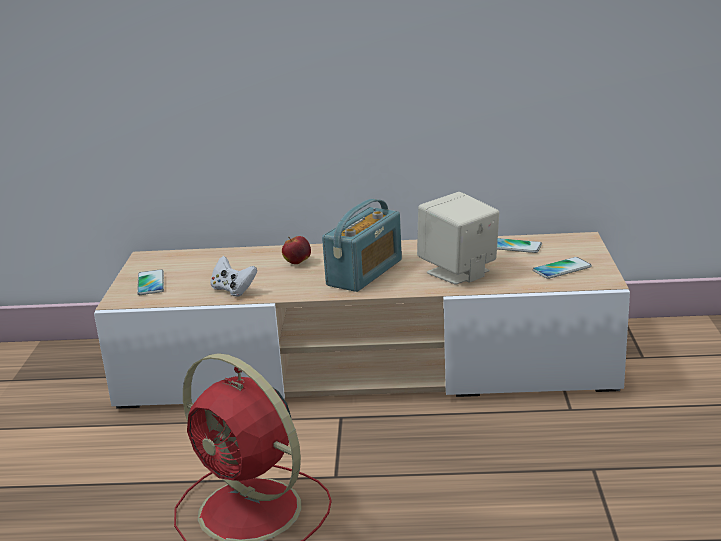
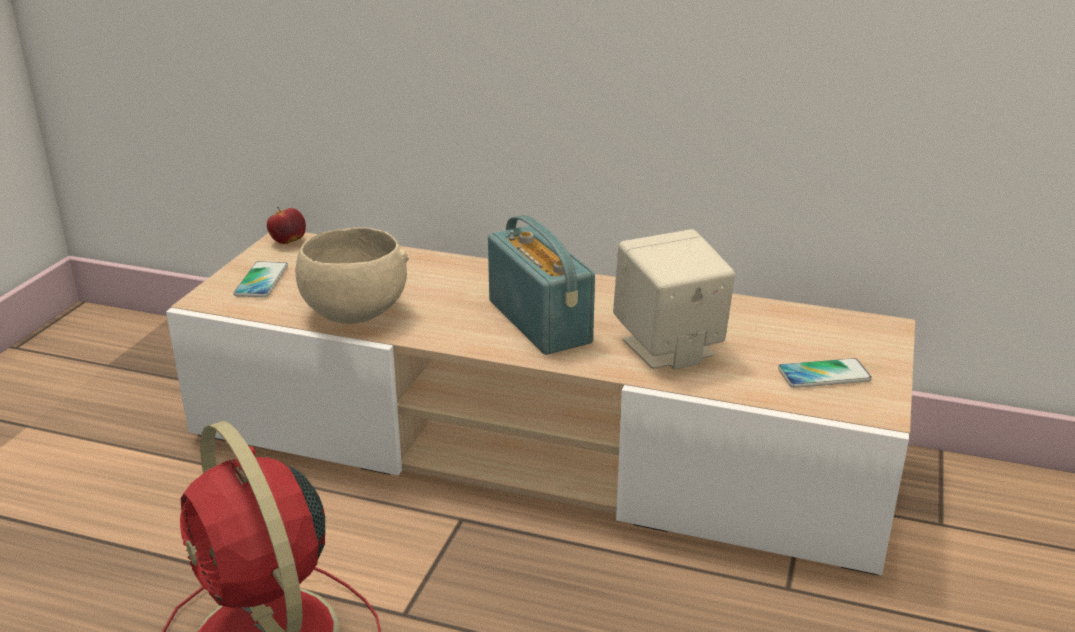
camera: 15 degrees right, 5 degrees up
(233, 290) = (353, 313): white game controller -> beige bowl
(297, 262) = (462, 286): apple -> apple (288, 242)
(365, 273) = (540, 321): radio -> radio turned 75 degrees counterclockwise
(514, 246) = (774, 320): phone -> none

